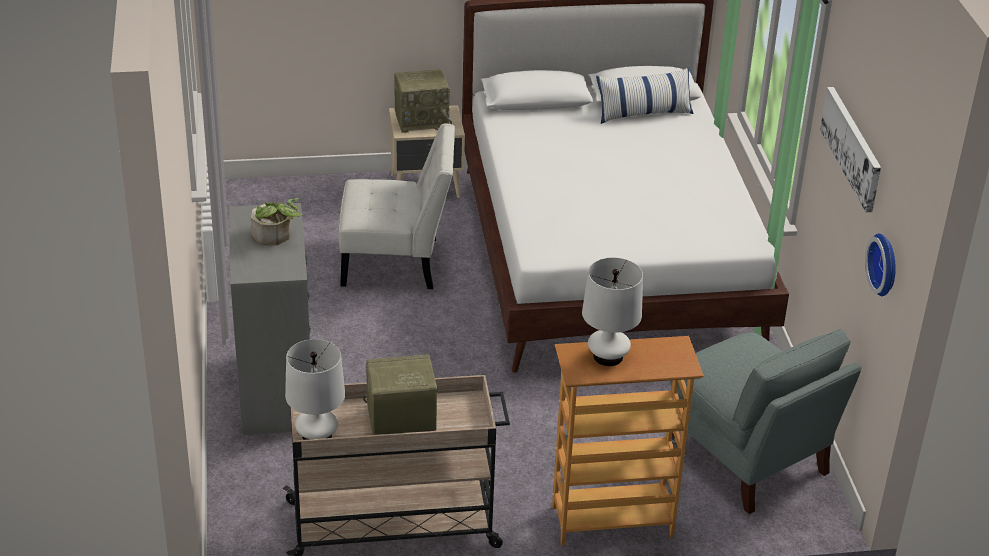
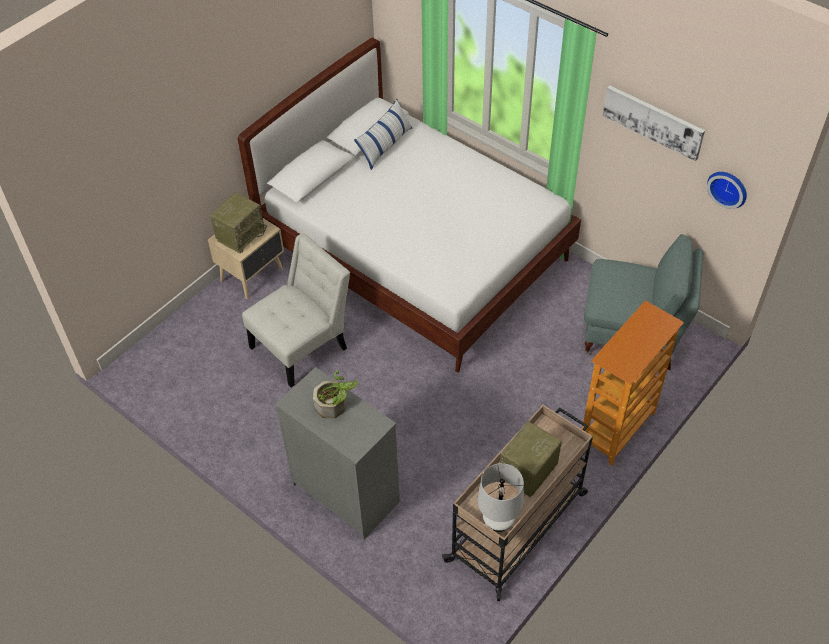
camera: 40 degrees left, 15 degrees up
(608, 356) = (626, 347): white table lamp -> none

